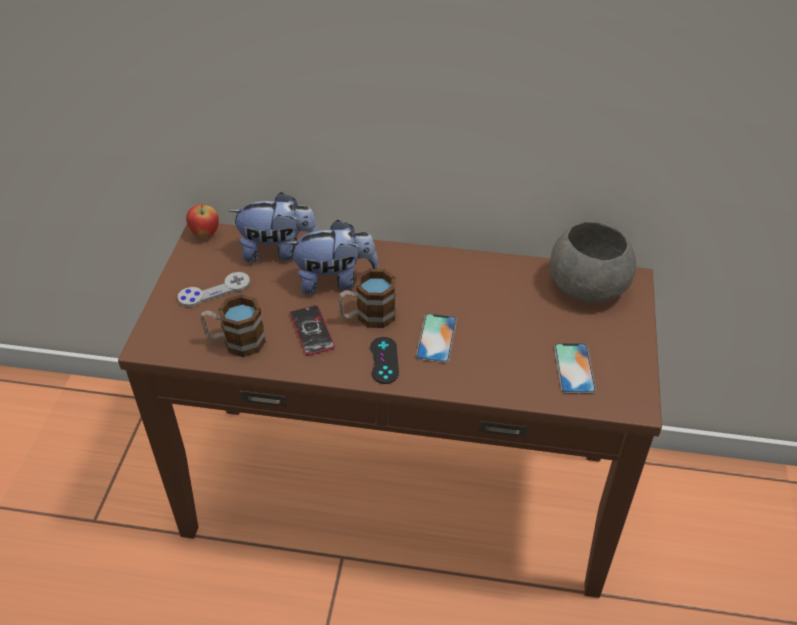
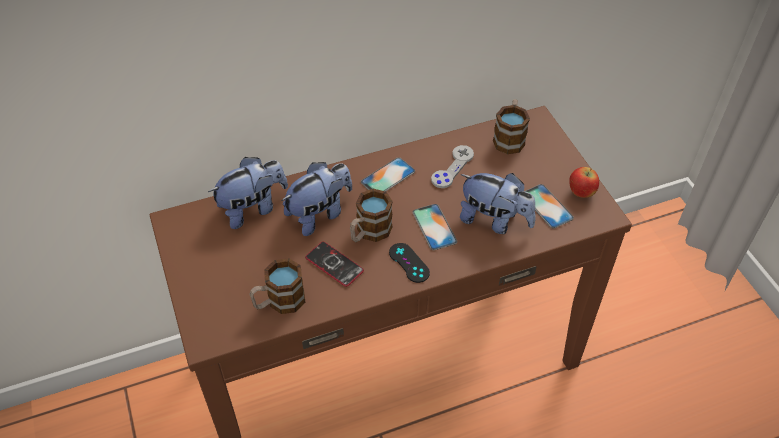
camera: 30 degrees left, 5 degrees up
(205, 234) = (175, 219): apple -> apple (581, 193)
(214, 291) = (225, 266): grey game controller -> grey game controller (452, 167)
(427, 273) = (388, 177): none -> phone
(504, 358) = (494, 220): none -> plush toy
(586, 285) = (509, 137): grey bowl -> mug

